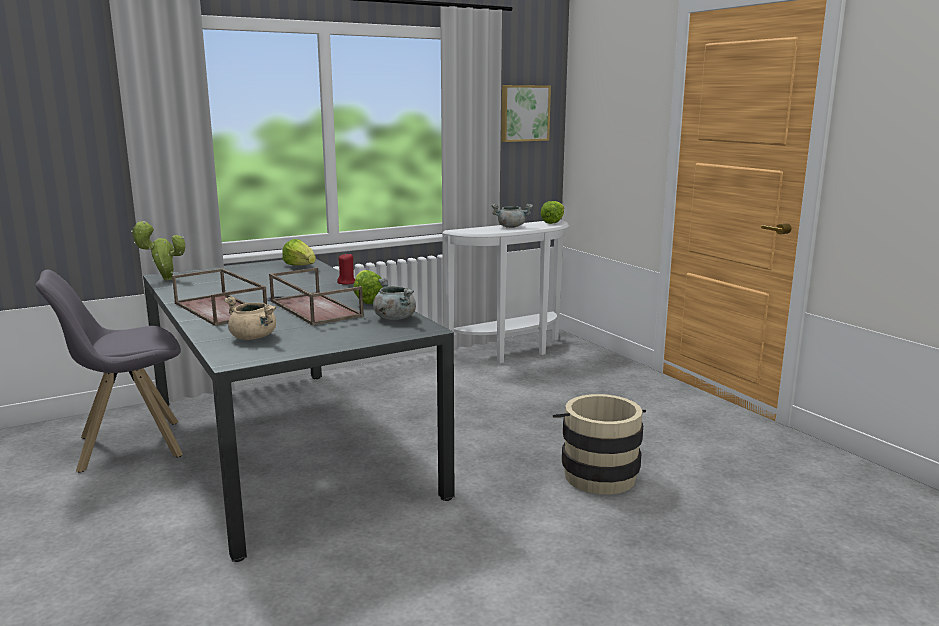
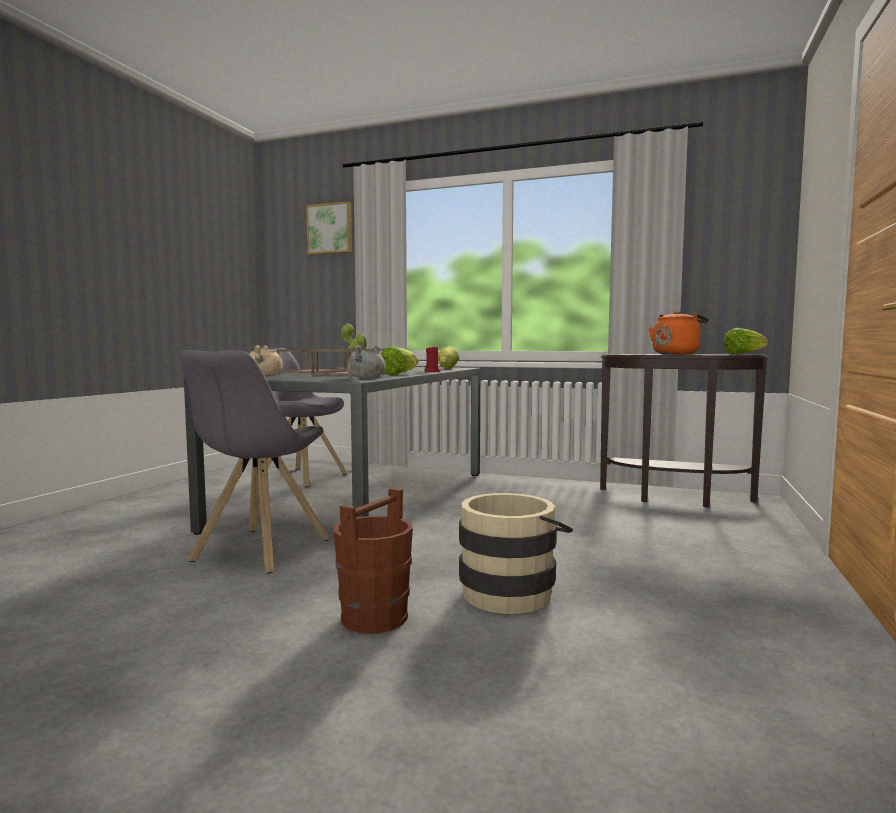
camera: 50 degrees right, 10 degrees down
(356, 538) = (260, 550): none -> grey chair
(511, 227) = (676, 354): grey cooking pot -> orange kettle
(513, 352) = (675, 499): white console table -> brown console table
(524, 113) = (731, 236): picture -> picture (330, 229)
(580, 534) = (373, 617): none -> brown bucket

